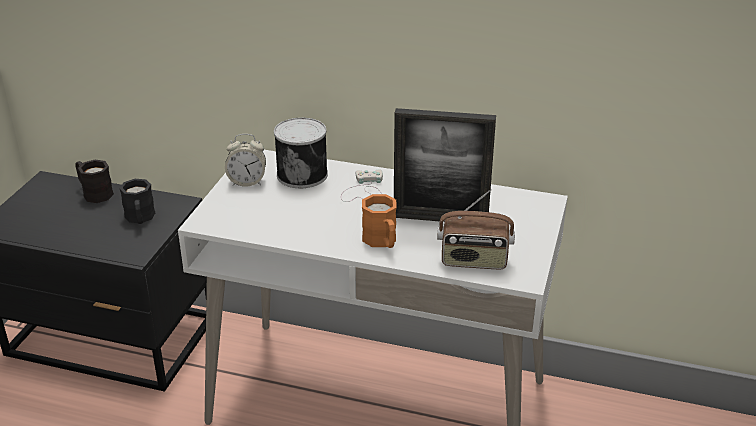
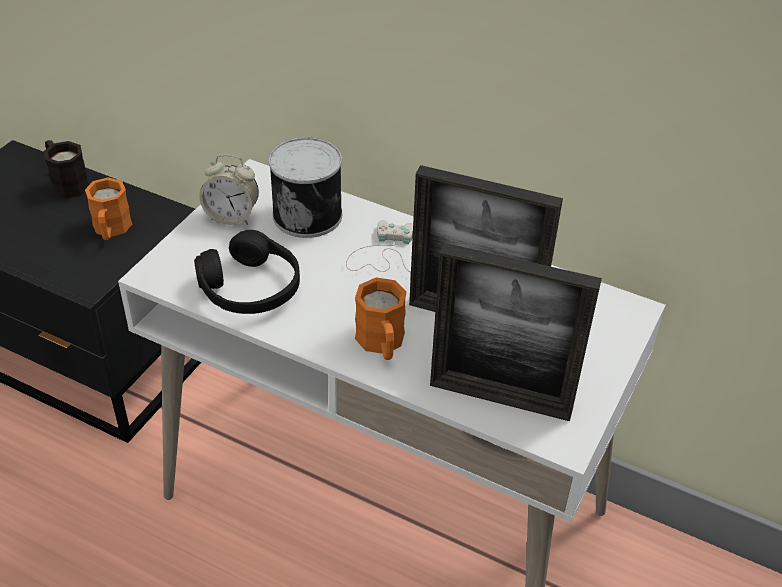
camera: 10 degrees right, 10 degrees up
(140, 218) = (111, 230): black mug -> orange mug
(277, 221) = (250, 288): none -> black headphones
(474, 261) = (500, 398): radio -> picture frame

